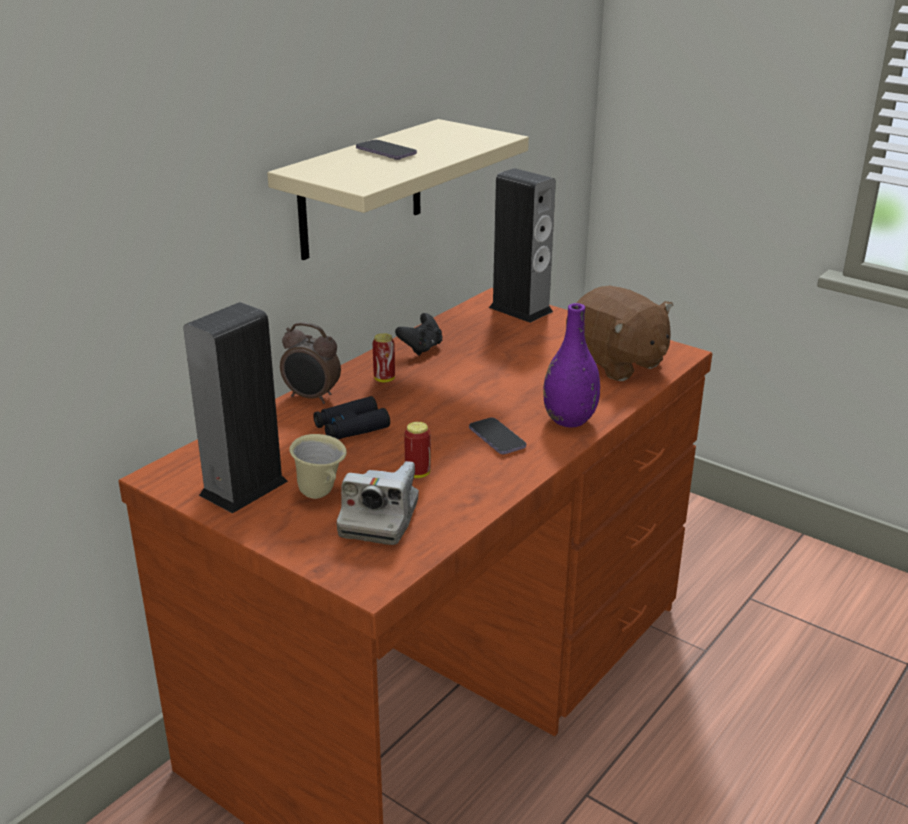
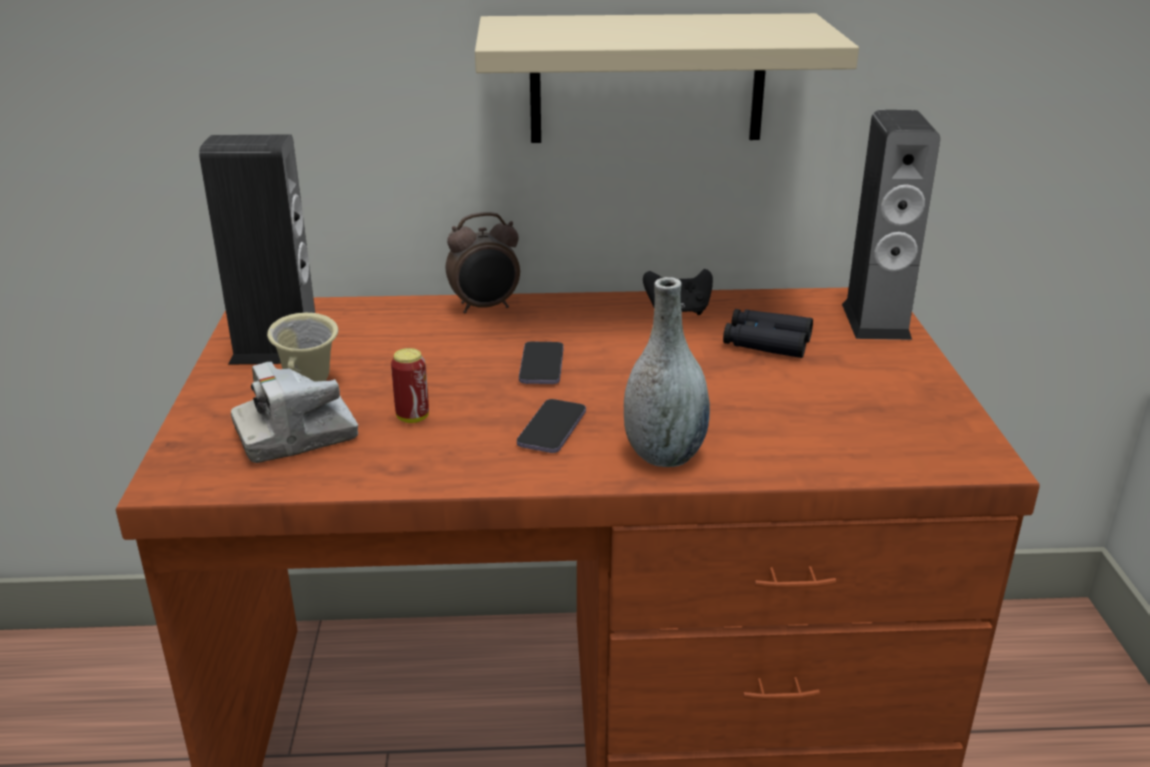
camera: 50 degrees right, 0 degrees up
(311, 398) = (485, 307): alarm clock -> alarm clock turned 90 degrees counterclockwise
(351, 427) = (457, 348): black binoculars -> black binoculars (766, 342)
(384, 379) = (579, 322): can -> none
(386, 152) = (639, 25): phone -> phone (541, 366)
(569, 420) = (664, 455): purple vase -> grey vase
(616, 363) = (863, 428): brown plush toy -> none

